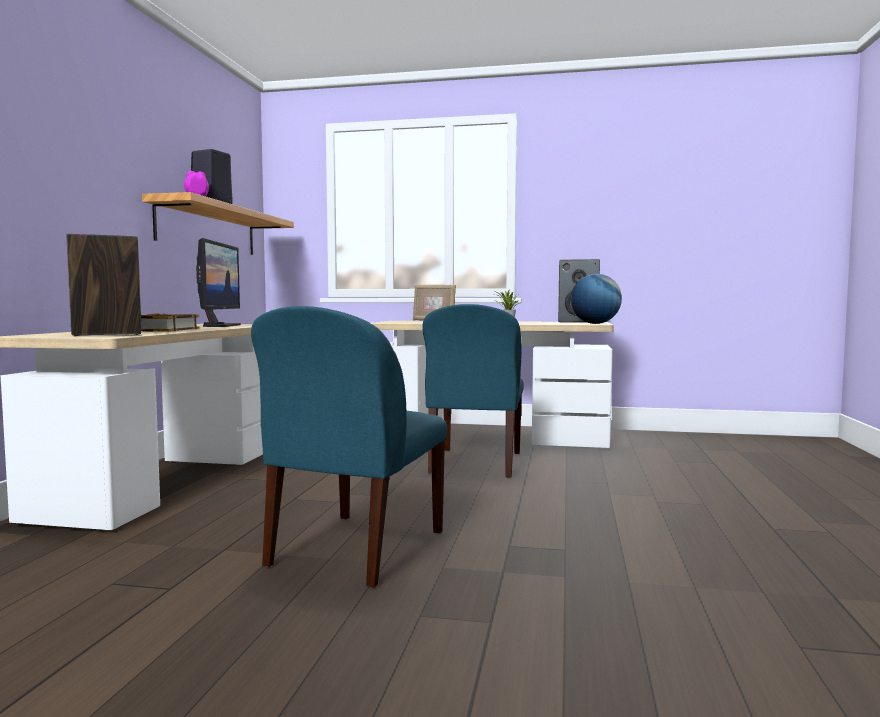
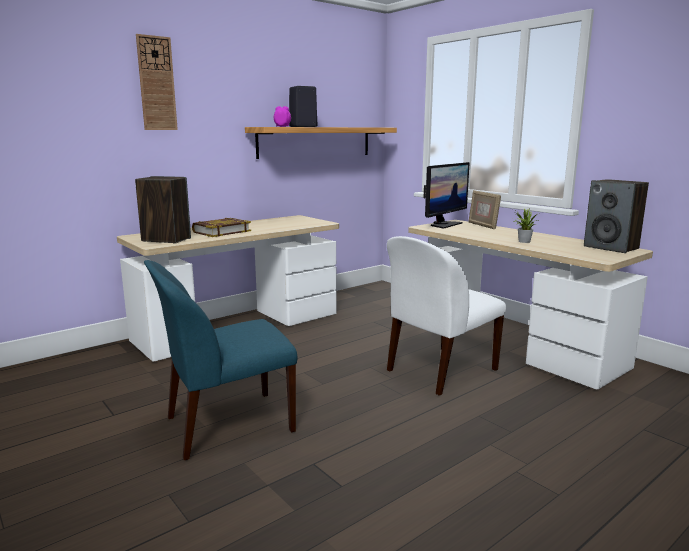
camera: 40 degrees right, 10 degrees up
(44, 104) = (156, 84): none -> wall clock
(219, 326) = (285, 224): monitor -> monitor (444, 224)
(475, 464) = (440, 371): blue chair -> white chair
(595, 323) = (600, 258): globe -> none

